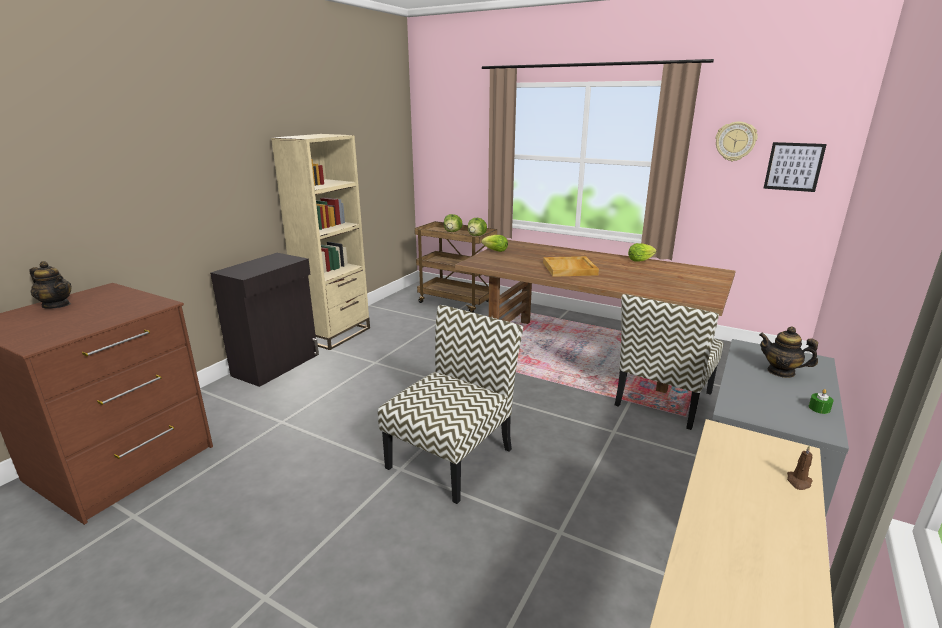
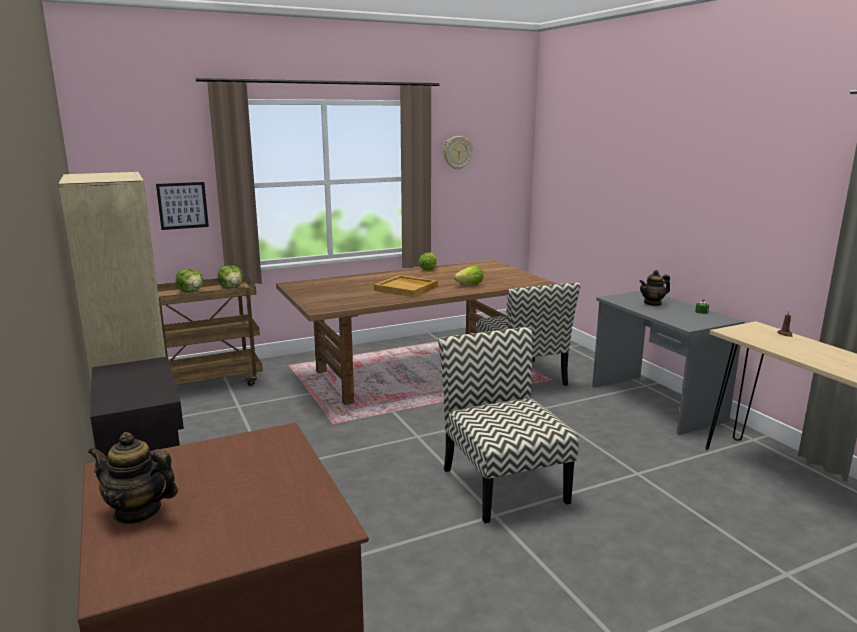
camera: 55 degrees left, 5 degrees down
(56, 305) = (137, 512): teapot -> teapot turned 135 degrees counterclockwise
(495, 251) = (303, 294): lettuce -> lettuce (469, 285)
(793, 166) = (498, 170): picture -> picture (182, 205)

